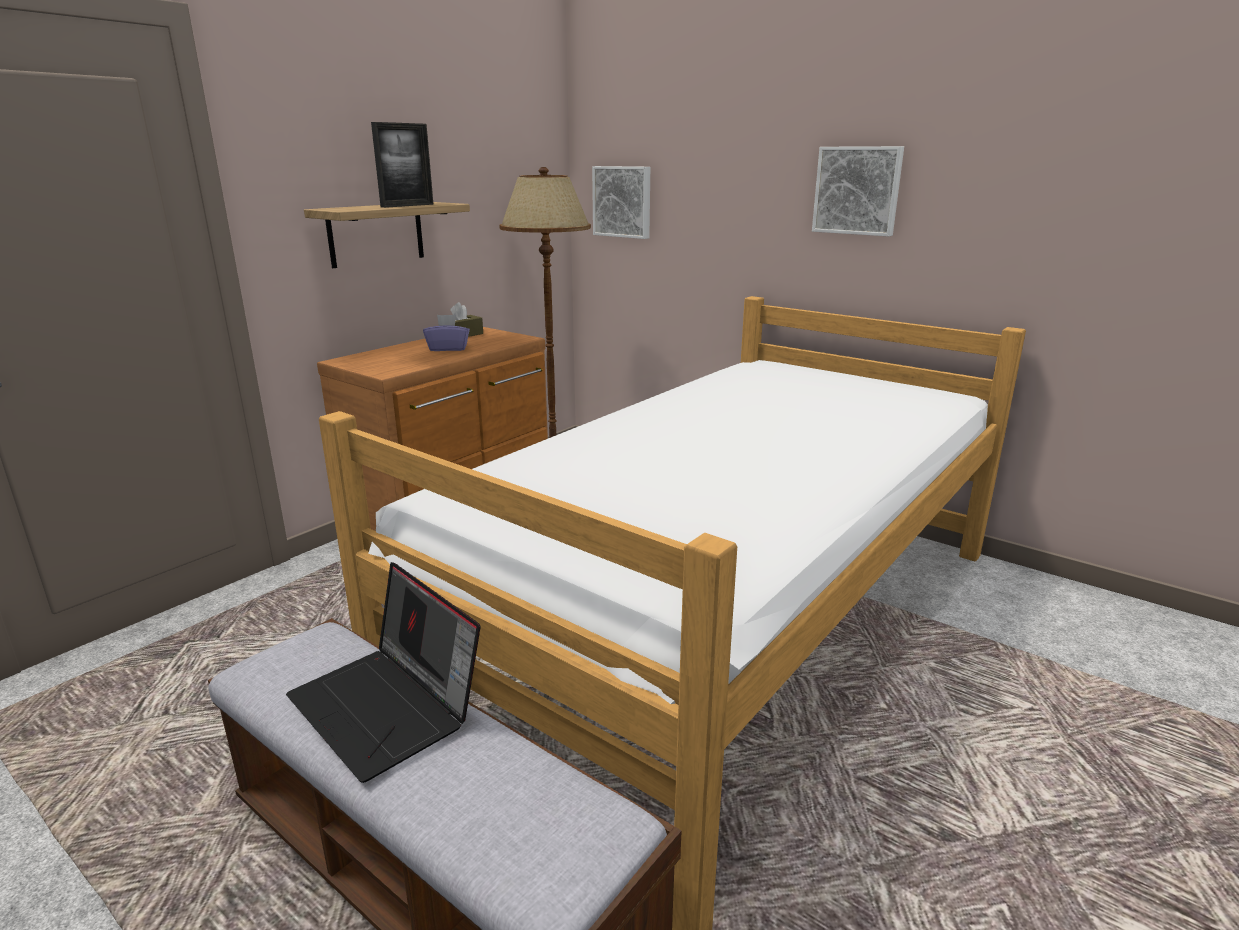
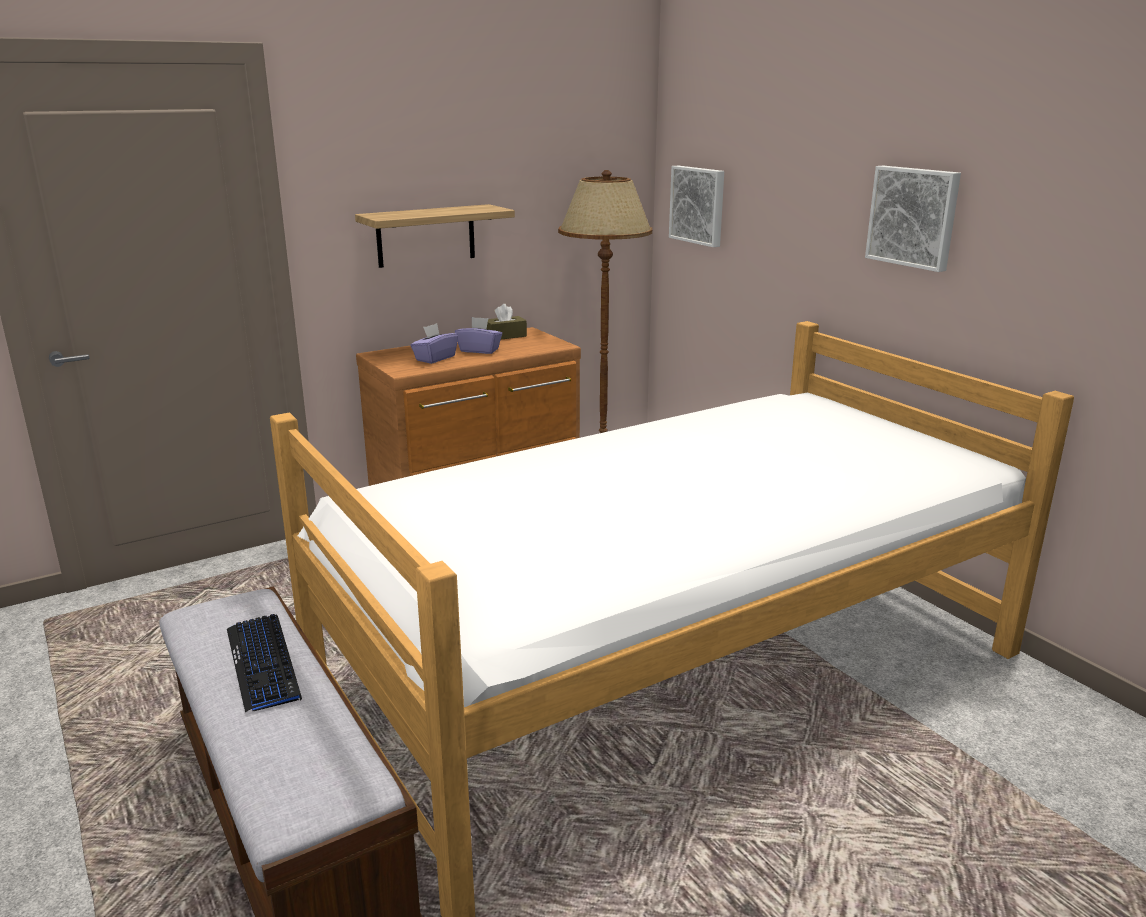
camera: 20 degrees right, 0 degrees up
(389, 707) = (263, 663): laptop -> keyboard
(407, 205) = (450, 212): picture frame -> none
(409, 359) = (435, 358): none -> purple tissue box

